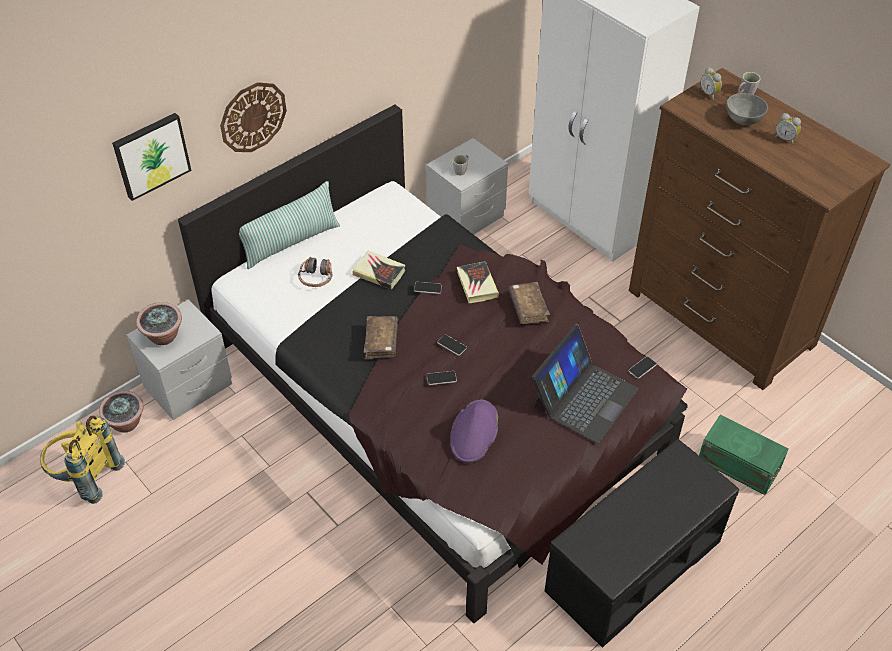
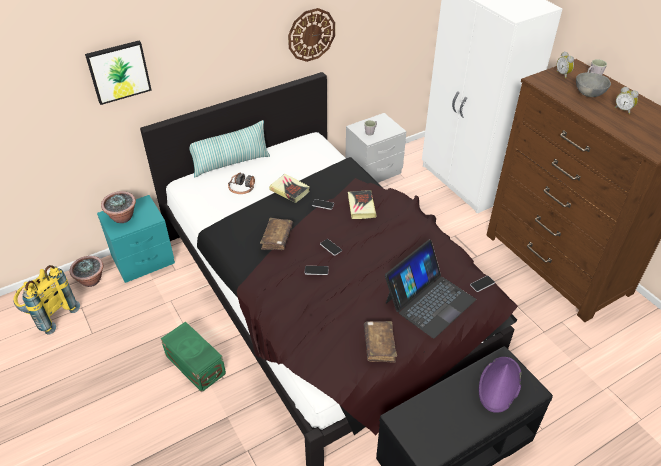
camera: 10 degrees right, 5 degrees down
(188, 386) = (143, 260): grey nightstand -> turquoise nightstand
(253, 117) = (205, 58): wall clock -> wall clock (311, 34)
(474, 432) = (332, 315): purple hat -> purple hat (499, 385)
(528, 308) = (397, 227): brown book -> brown book (379, 345)
(739, 466) = (557, 379): green storage box -> green storage box (195, 366)

